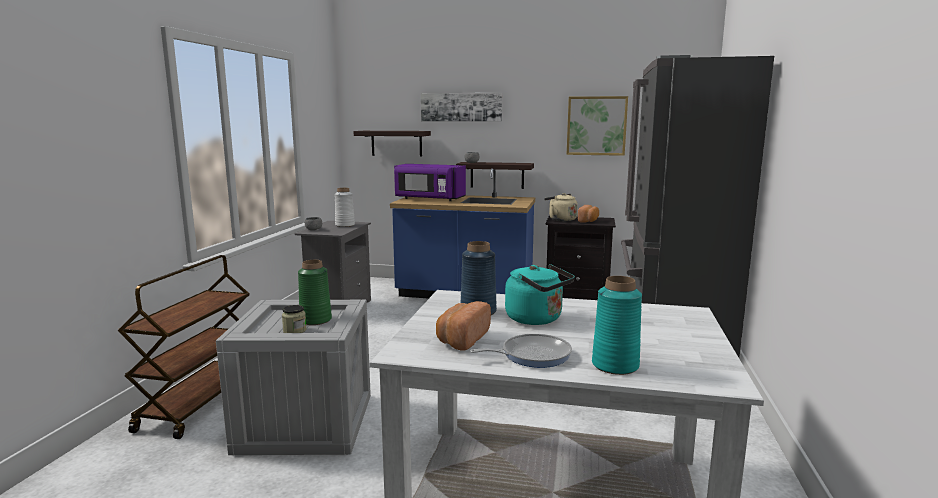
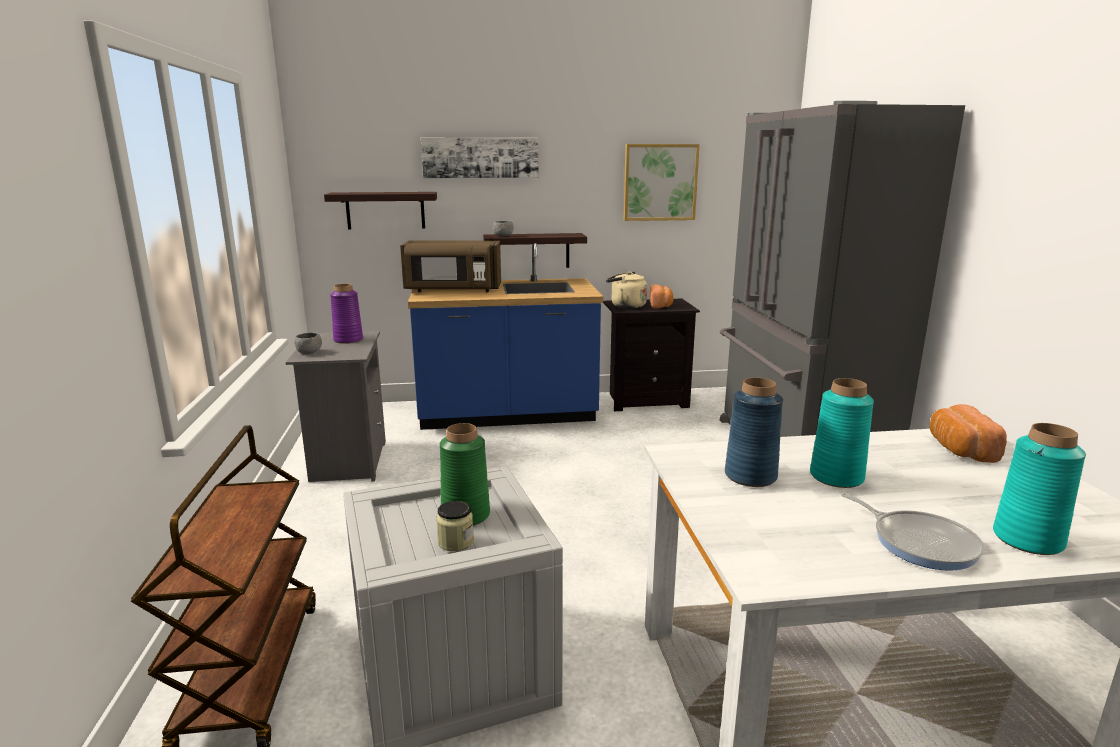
camera: 20 degrees left, 5 degrees up
(345, 225) = (348, 340): white vase -> purple vase
(429, 199) = (452, 290): purple microwave -> brown microwave
(461, 339) = (800, 531): bread -> bread (959, 449)
(532, 355) = (919, 543): frying pan -> frying pan turned 90 degrees clockwise
(537, 319) = (837, 477): turquoise kettle -> turquoise vase

